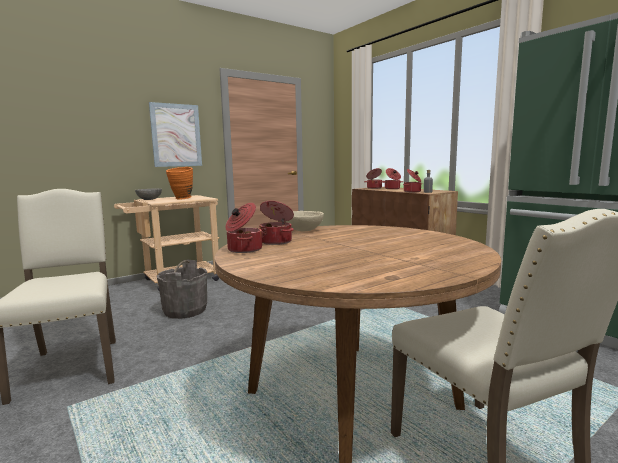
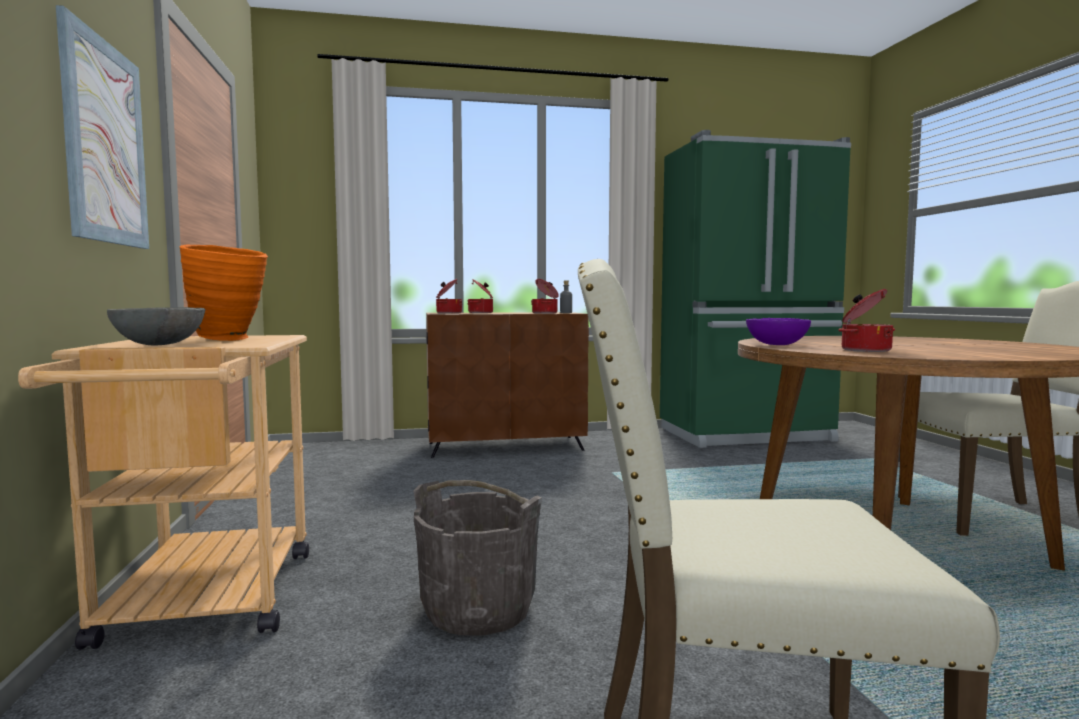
camera: 65 degrees left, 5 degrees down
(243, 249) = (923, 355): cooking pot -> none
(303, 230) = (776, 345): beige bowl -> purple bowl

